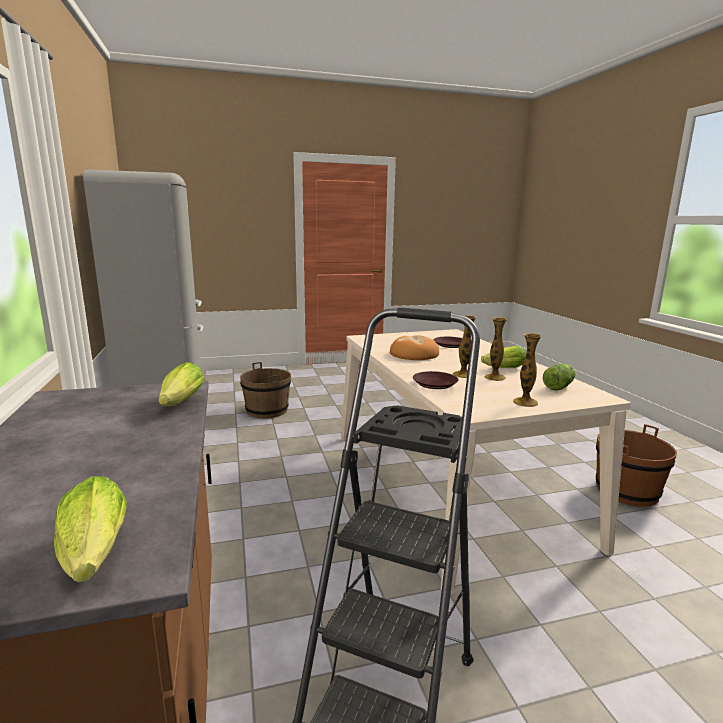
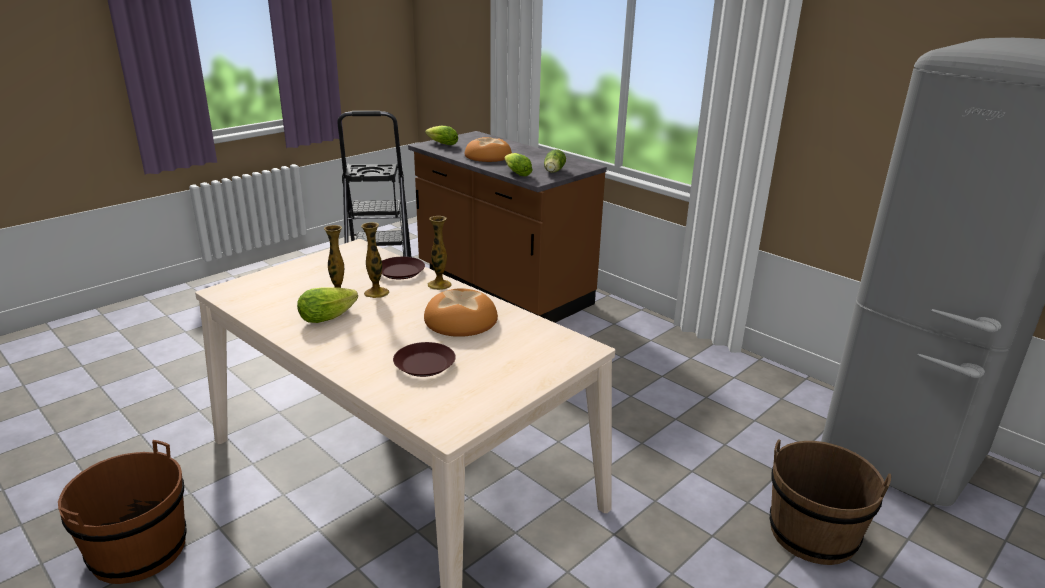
camera: 150 degrees right, 10 degrees up
(118, 458) = (487, 156): none -> bread
(525, 402) = (306, 268): vase -> vase (439, 285)
(559, 386) = (263, 298): lettuce -> lettuce (553, 171)

